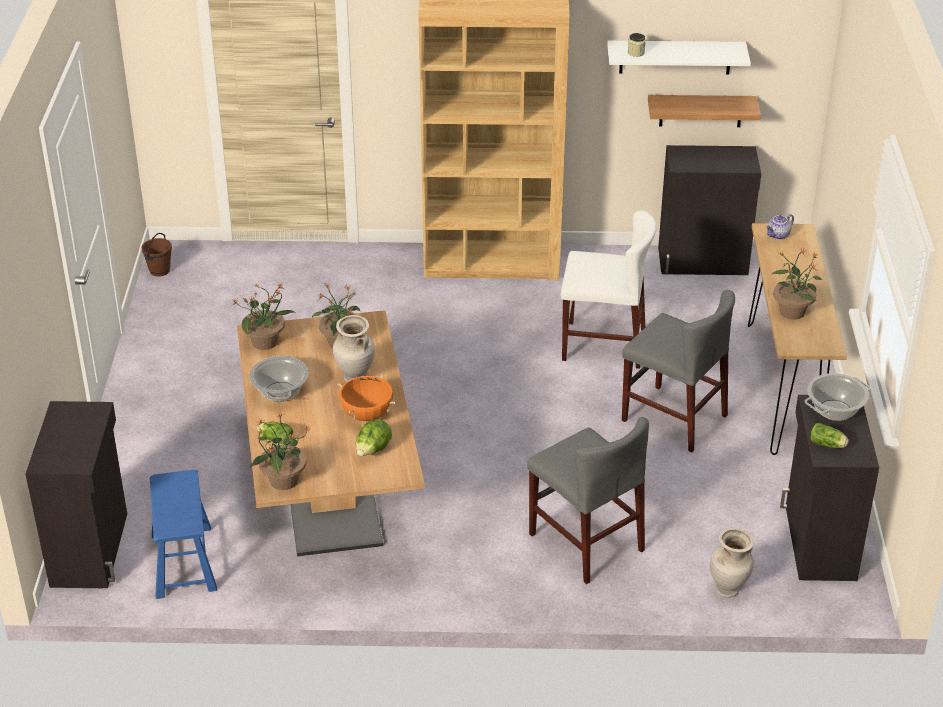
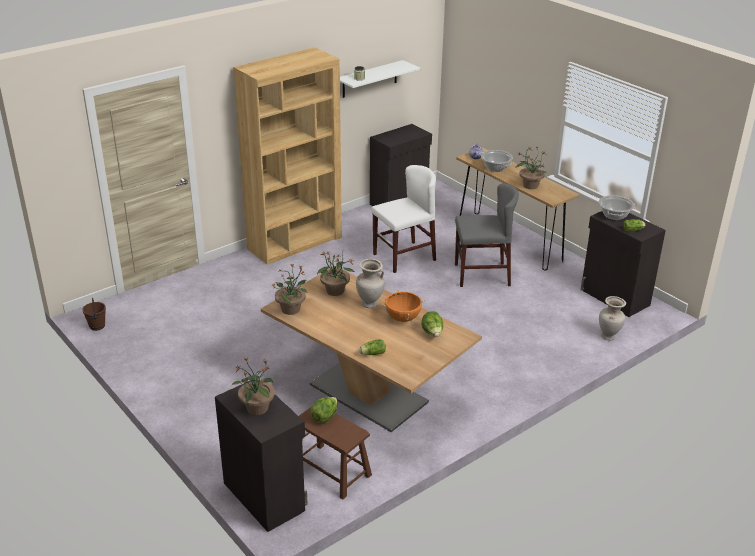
camera: 40 degrees left, 5 degrees down
(183, 489) = (324, 417): none -> lettuce
(183, 562) = (331, 471): blue stool -> brown stool
(280, 392) = (338, 329): cooking pot -> cooking pot (496, 168)
(283, 481) = (408, 371): potted plant -> potted plant (257, 408)
(586, 542) = (521, 348): grey chair -> none
(700, 110) = (384, 110): shelf -> none

